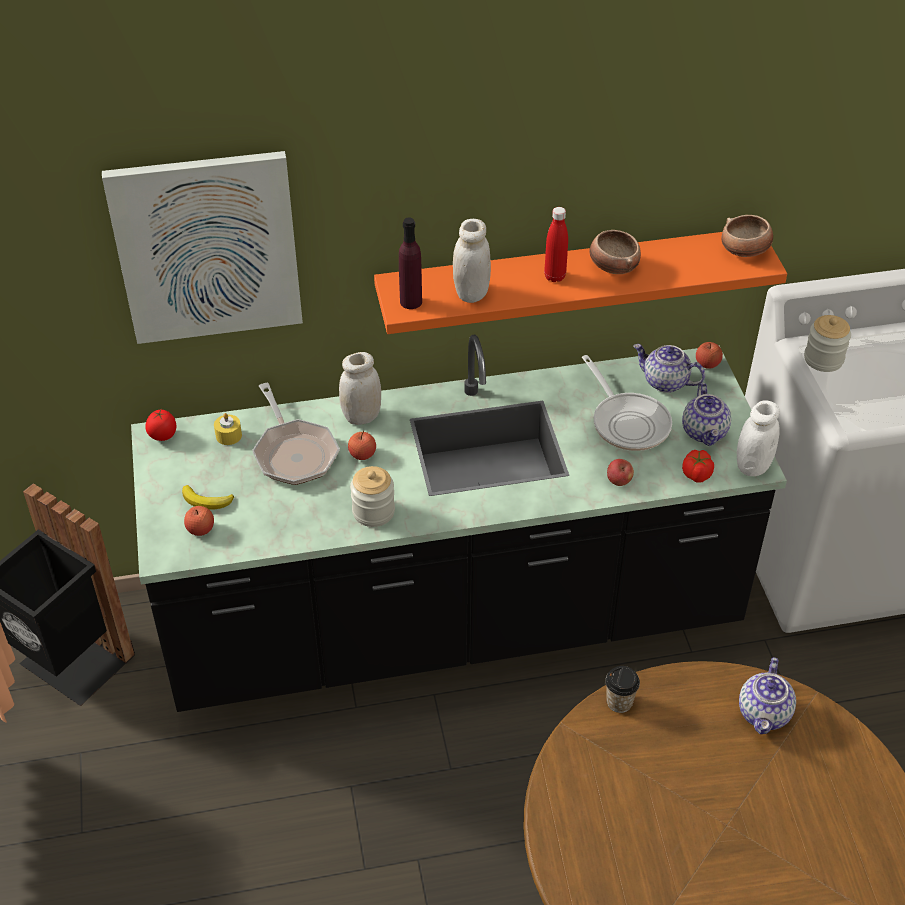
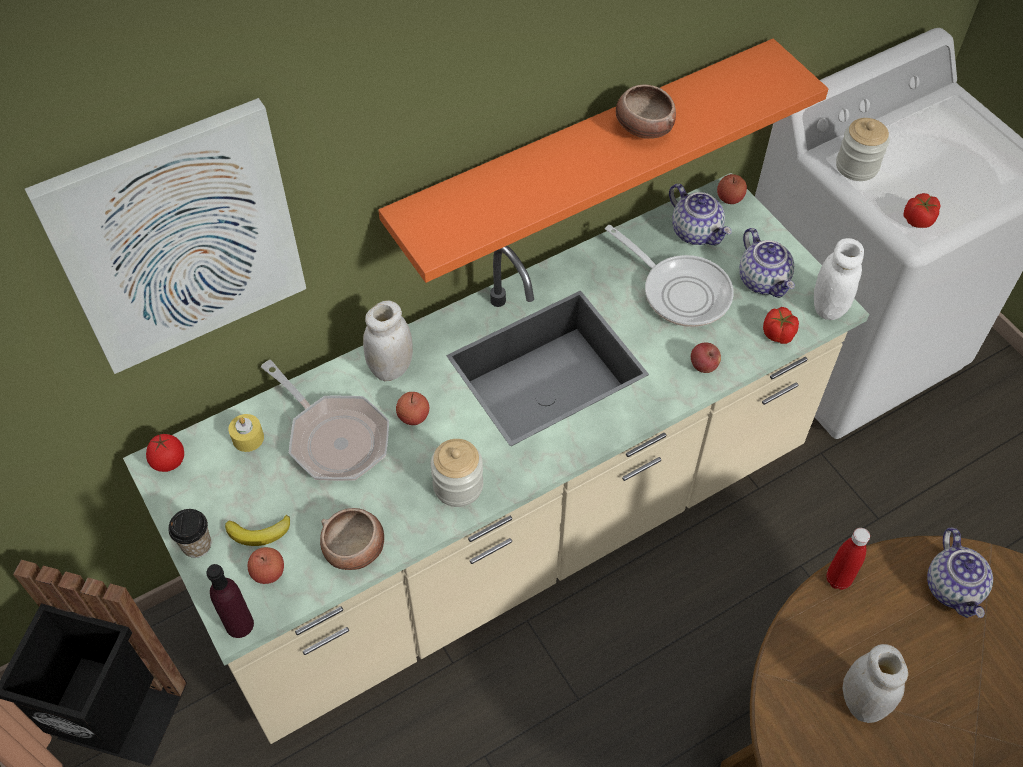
camera: 20 degrees left, 10 degrees up
(411, 302) = (439, 235): purple bottle -> purple bottle (239, 624)
(452, 619) = (511, 529): black counter -> beige counter
(471, 293) = (503, 204): white jar -> white jar (862, 702)
(554, 277) = (586, 158): red bottle -> red bottle (838, 579)
(619, 702) = (806, 625): cup -> cup (197, 545)
(665, 382) = (696, 232): teapot -> teapot turned 135 degrees counterclockwise
(745, 250) = (772, 71): bowl -> bowl (355, 549)
(857, 412) = (918, 220): none -> tomato

